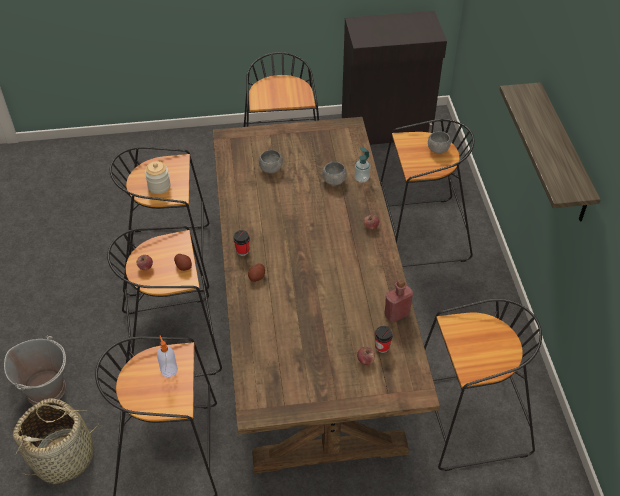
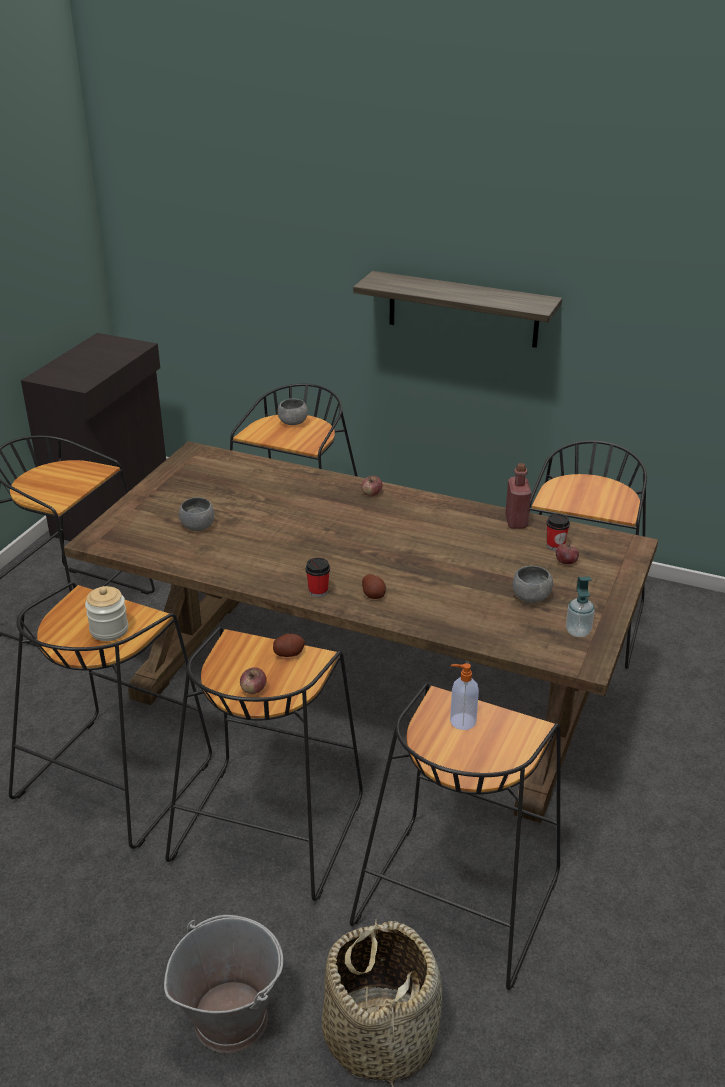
camera: 60 degrees left, 15 degrees down
(334, 180) = (271, 492): grey bowl -> grey bowl (531, 597)
(361, 178) = (289, 474): soap dispenser -> soap dispenser (578, 631)

